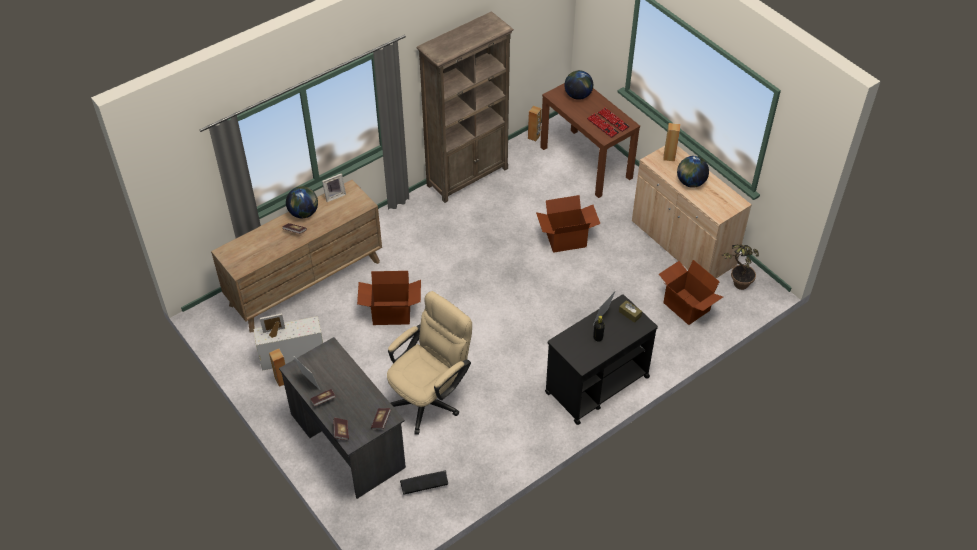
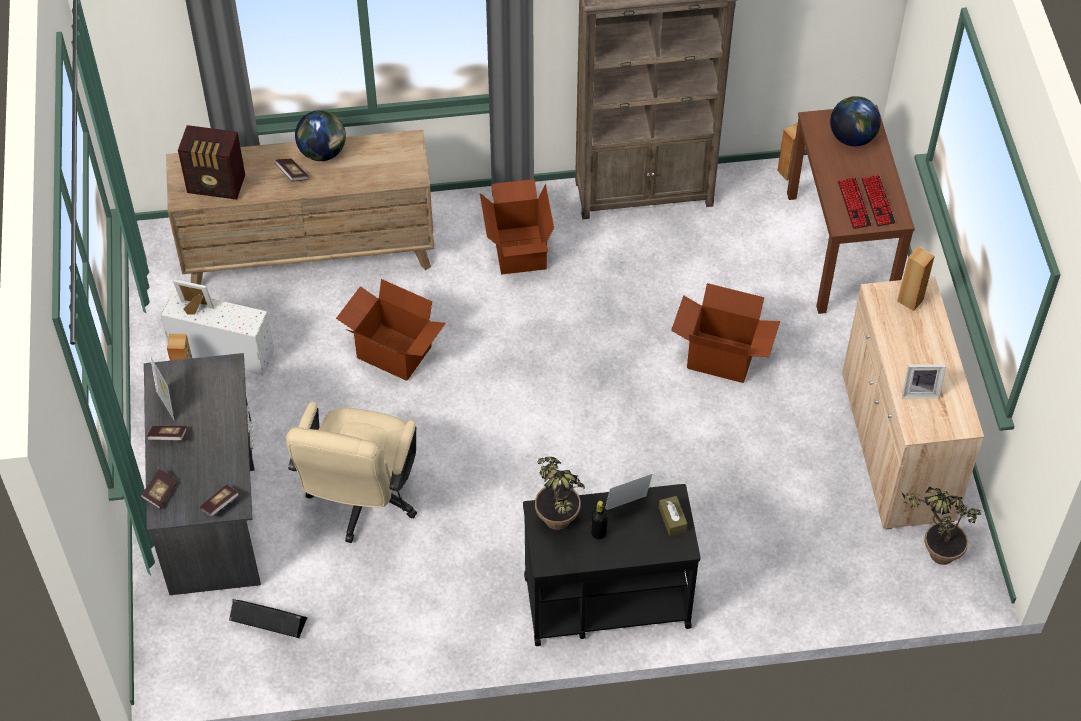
camera: 30 degrees right, 5 degrees up
(254, 255) = (217, 185): none -> radio
(334, 195) = (381, 144): picture frame -> picture frame (919, 391)
(430, 397) = (361, 501): beige office chair -> beige office chair turned 120 degrees clockwise
(575, 345) = (558, 527): none -> potted plant
(685, 307) = (827, 548): cardboard box -> cardboard box (518, 250)
(690, 182) = (912, 357): globe -> none

